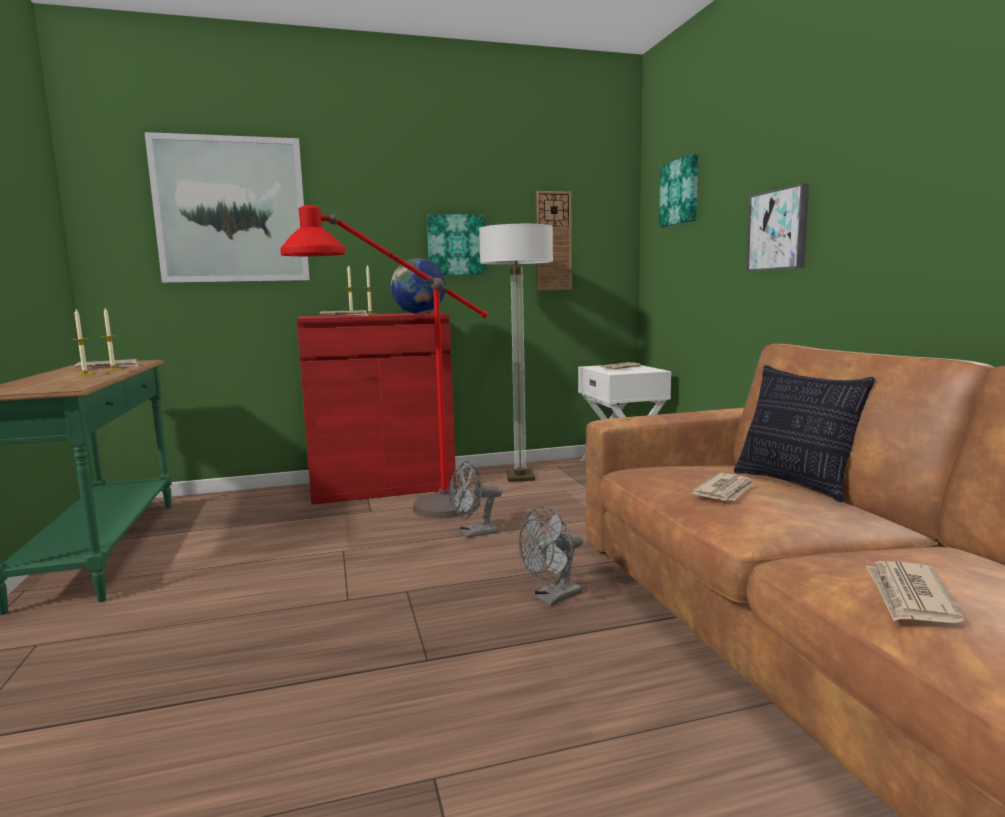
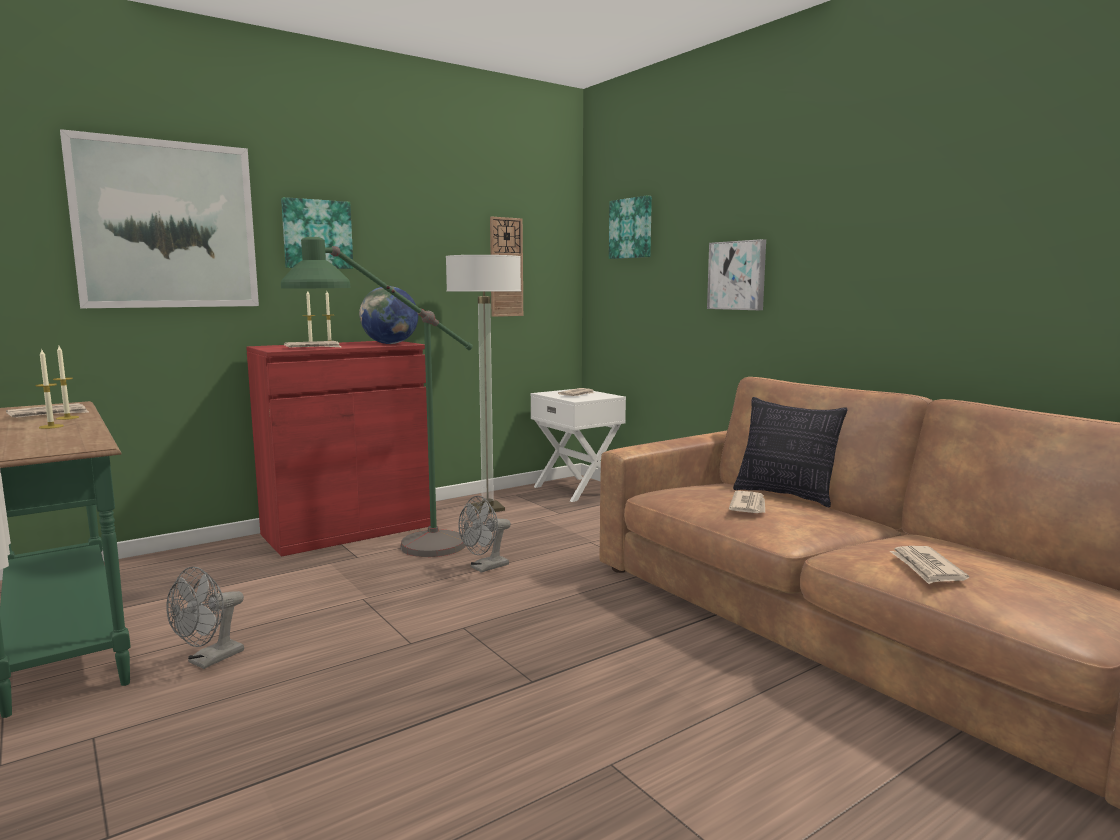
camera: 20 degrees left, 0 degrees up
(402, 515) = (395, 558): red floor lamp -> green floor lamp
(456, 245) = (413, 269): picture -> picture (317, 234)
(552, 598) = (602, 615): grey fan -> grey fan (209, 660)

